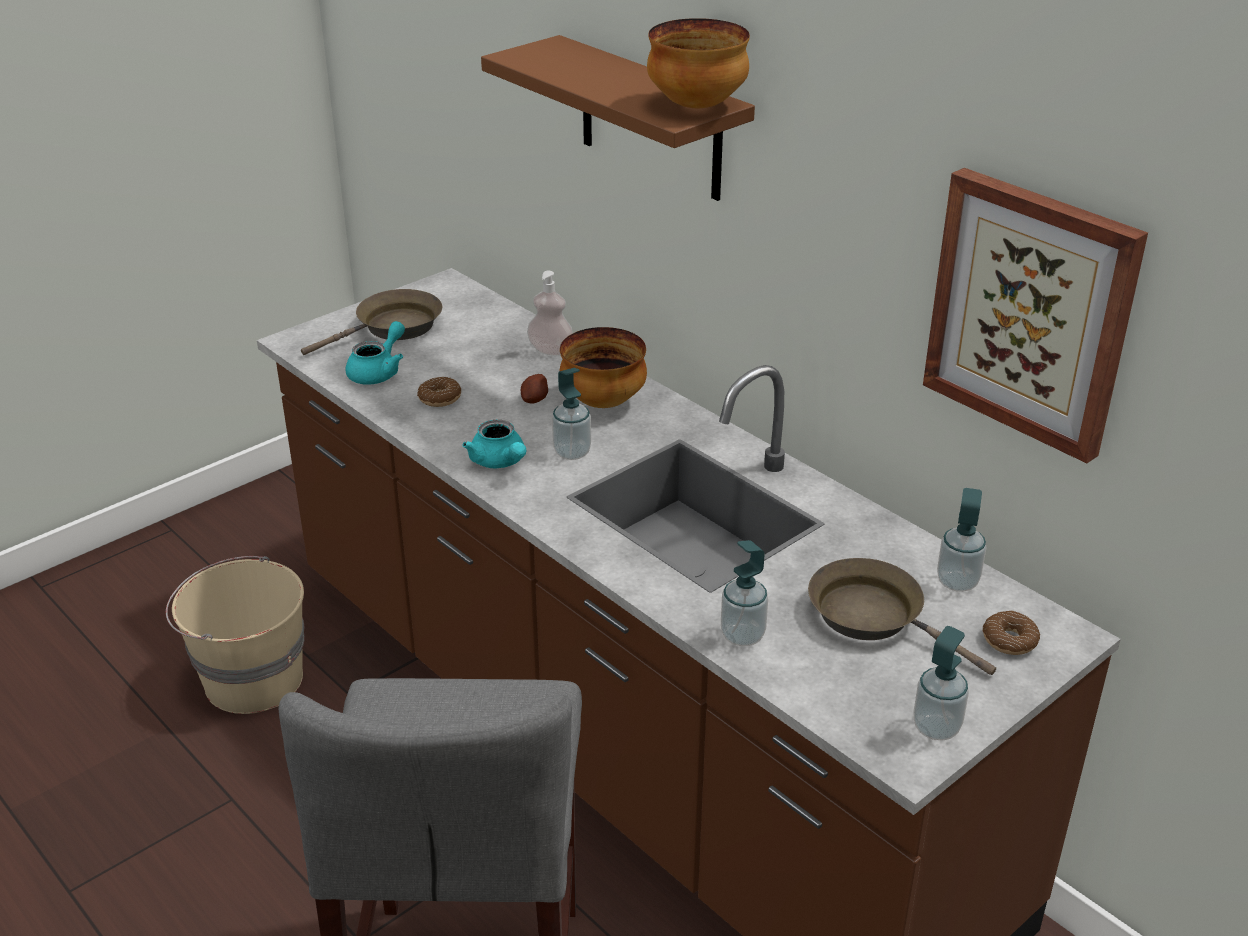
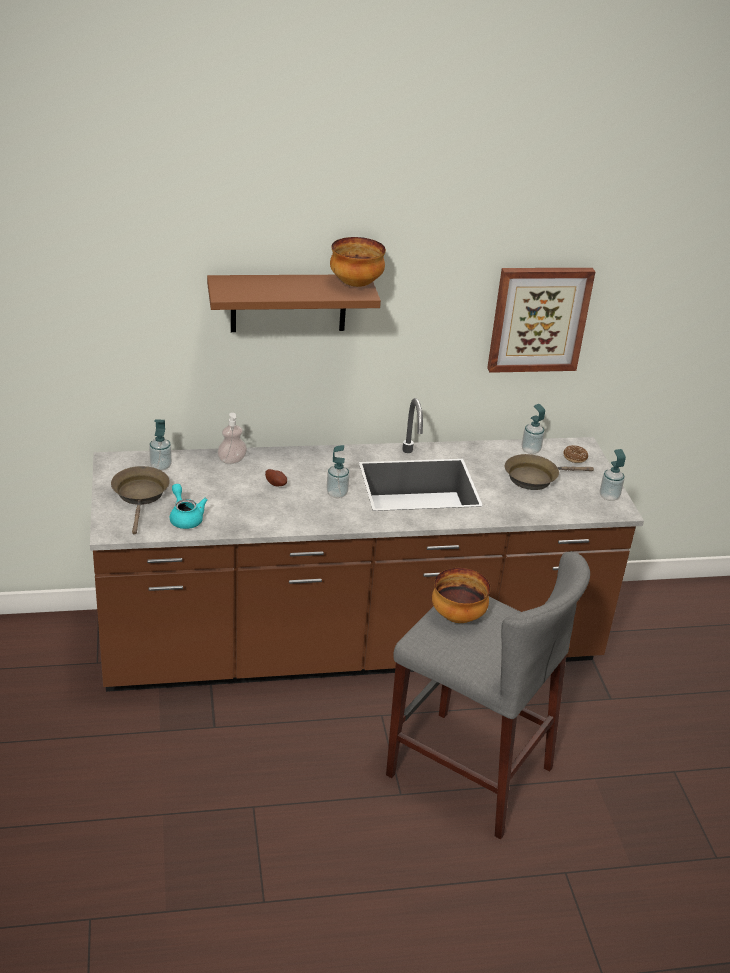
camera: 60 degrees left, 0 degrees up
(251, 680) = (158, 762): beige bucket -> none
(440, 398) = (239, 510): donut -> none
(500, 462) = (322, 516): turquoise teapot -> none
(603, 401) = (301, 467): bowl -> bowl (456, 616)
(742, 635) = (518, 511): soap dispenser -> soap dispenser (160, 466)

